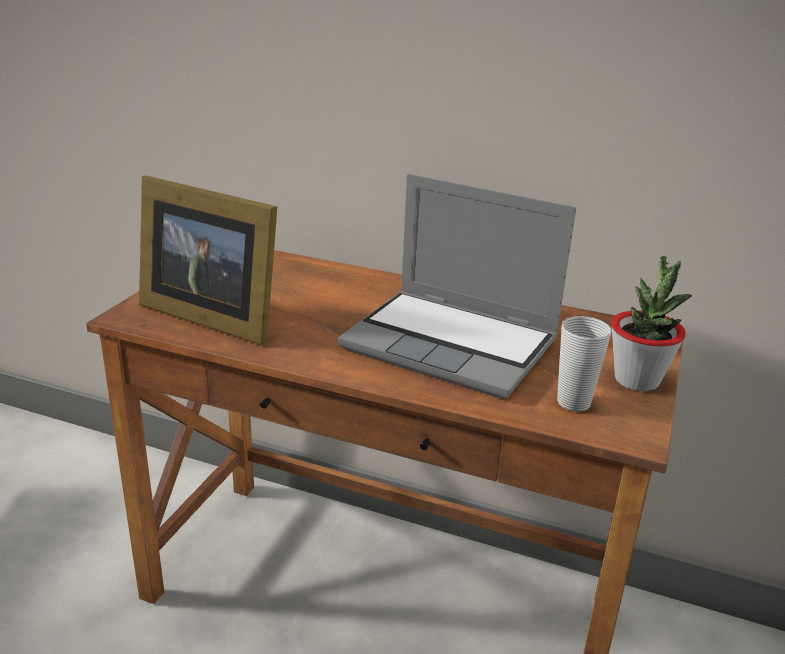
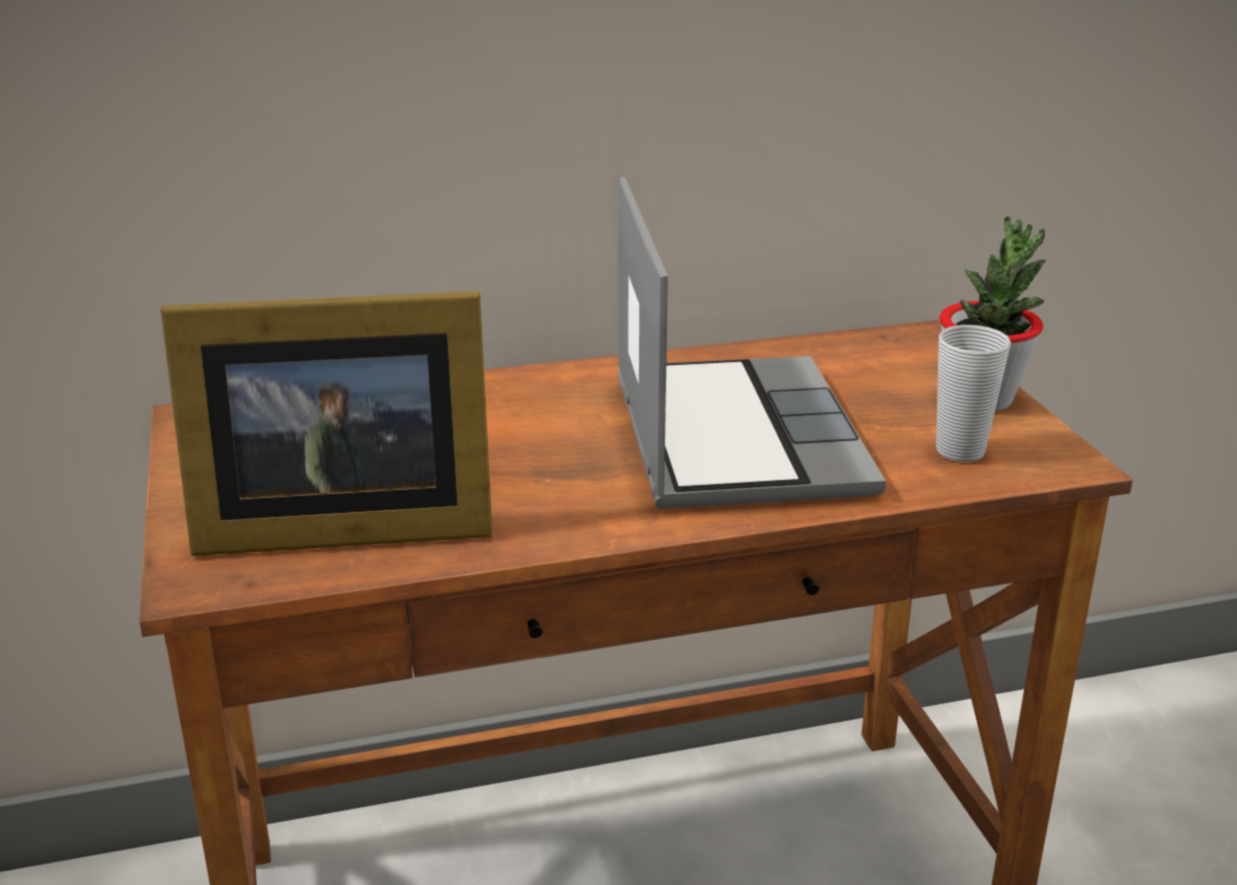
camera: 35 degrees left, 0 degrees up
(453, 345) = (732, 435): laptop -> laptop turned 90 degrees counterclockwise

